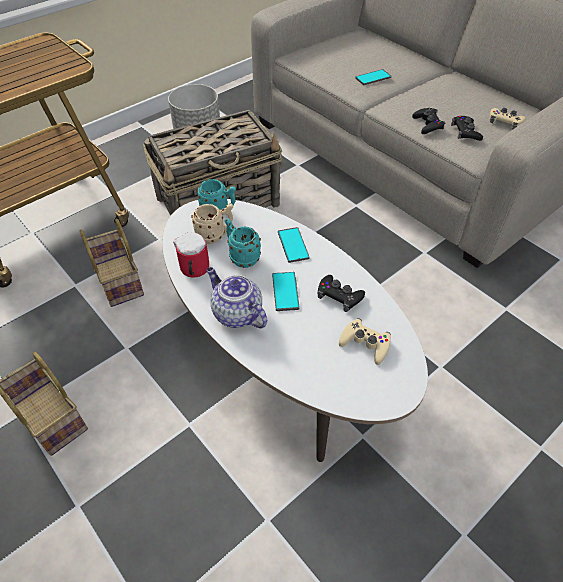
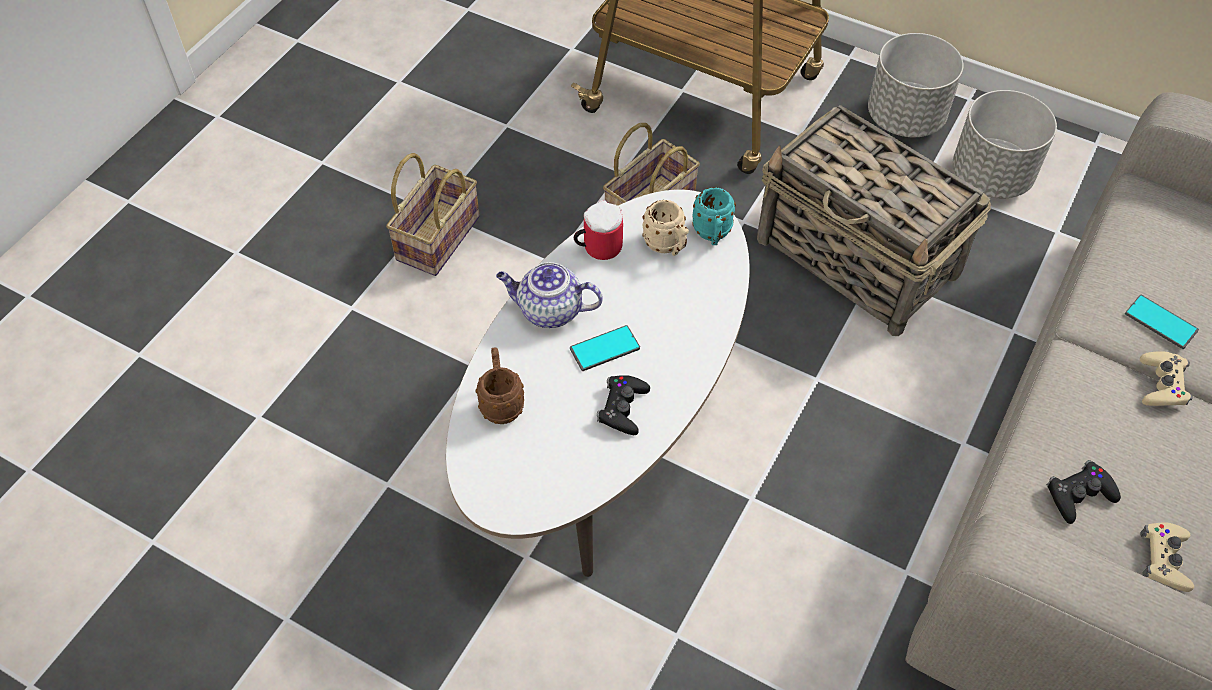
camera: 70 degrees right, 5 degrees up
(136, 151) = (906, 118): none -> grey planter
(236, 314) = (549, 311): teapot -> teapot turned 105 degrees counterclockwise
(241, 256) = (643, 285): turquoise mug -> none
(293, 245) = (690, 333): phone -> none
(307, 365) = (501, 403): none -> brown mug
(365, 344) = (556, 454): beige game controller -> beige game controller (1162, 384)
(427, 124) = (1064, 433): black game controller -> none

